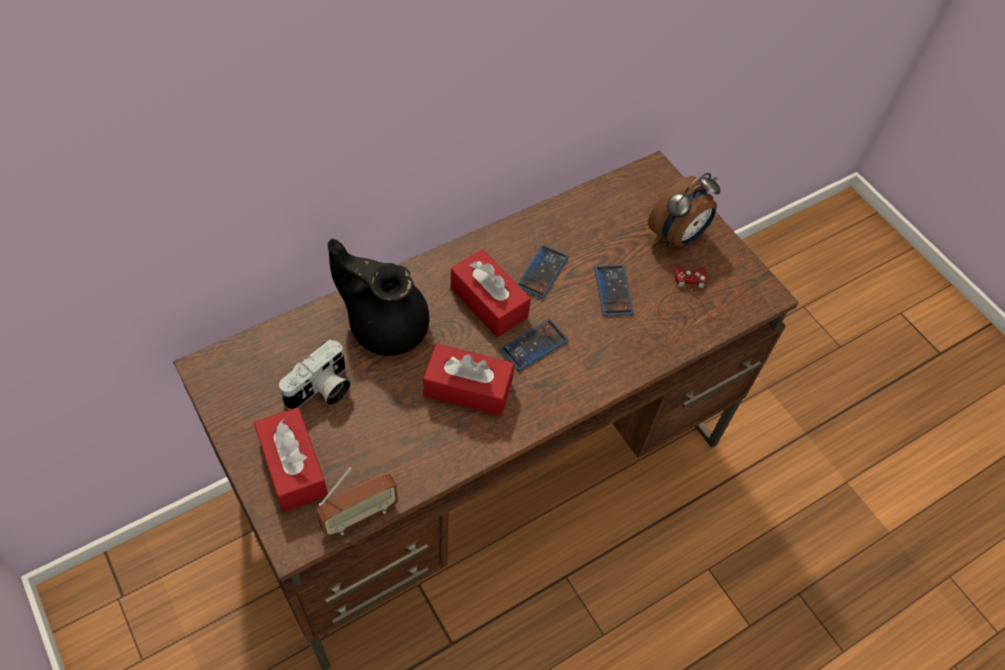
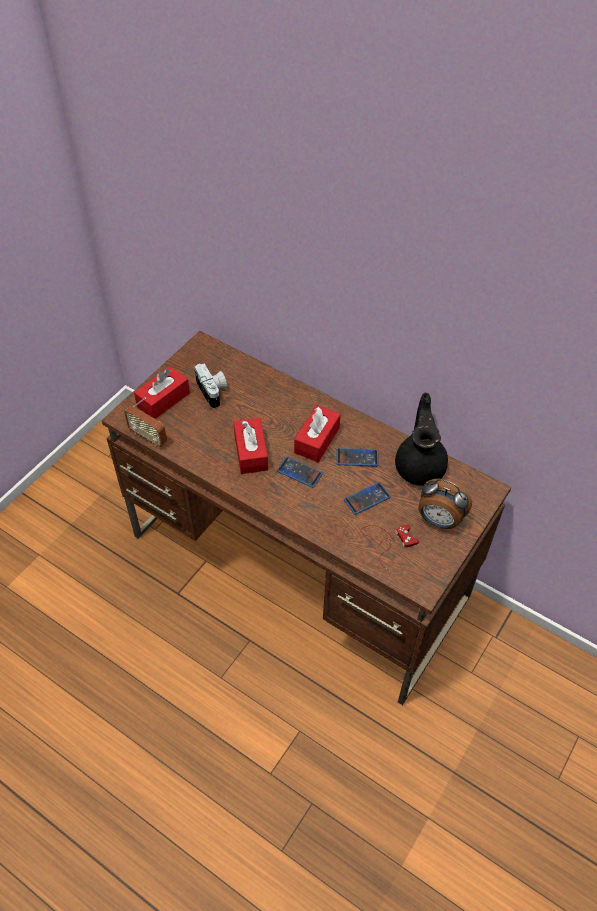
camera: 70 degrees right, 5 degrees down
(321, 391) = (213, 392): camera -> camera turned 135 degrees counterclockwise
(386, 325) = (271, 401): black teapot -> black teapot (420, 466)

